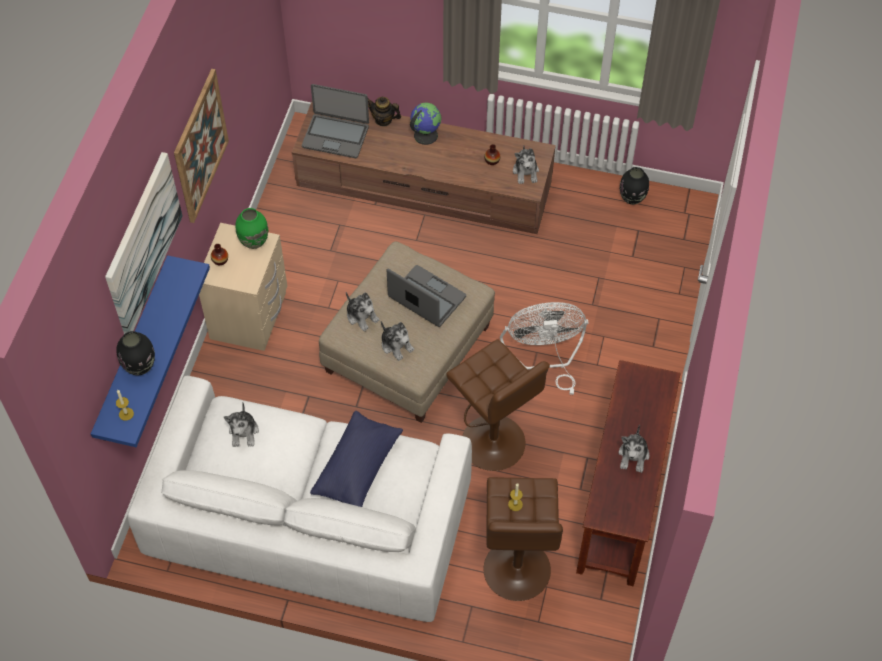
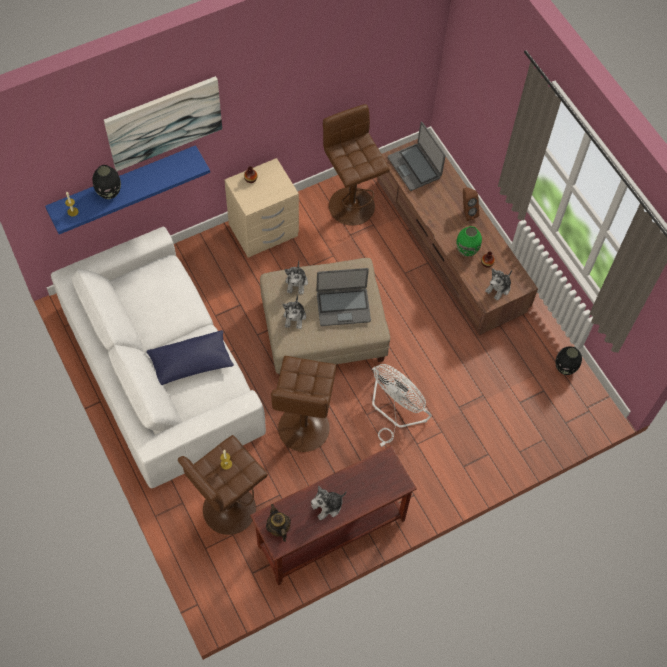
camera: 45 degrees right, 5 degrees up
(200, 146) = (274, 96): picture -> none
(244, 432) = (159, 286): plush toy -> none
(253, 242) = (280, 185): green vase -> green vase (466, 250)
(301, 225) = (352, 205): none -> brown stool
(383, 120) = (453, 182): teapot -> teapot (278, 528)
(425, 135) = (467, 212): globe -> brown speaker
(426, 298) = (343, 306): laptop -> laptop turned 90 degrees clockwise

